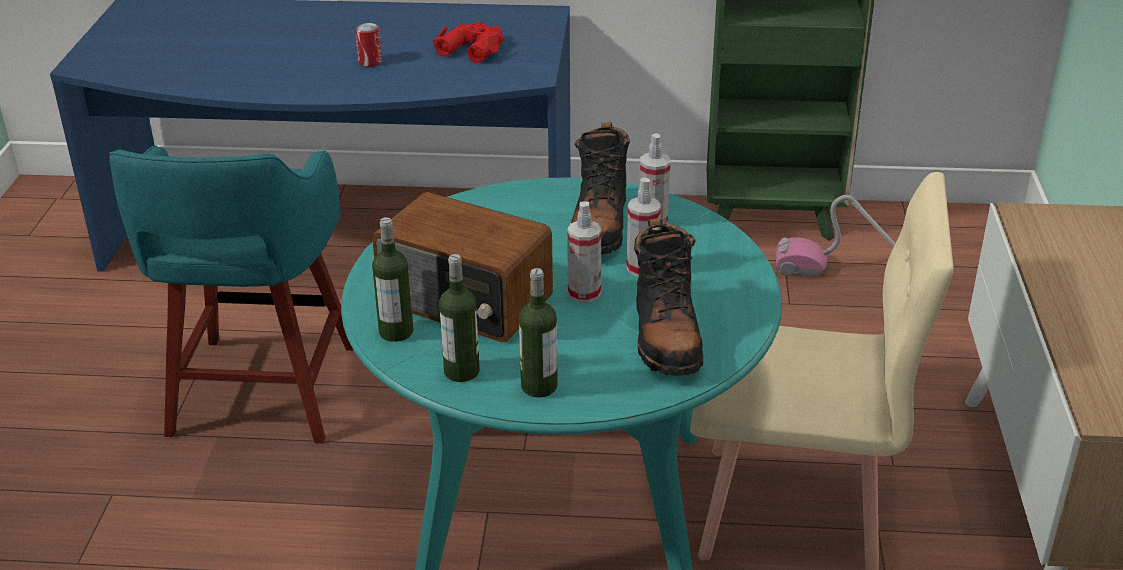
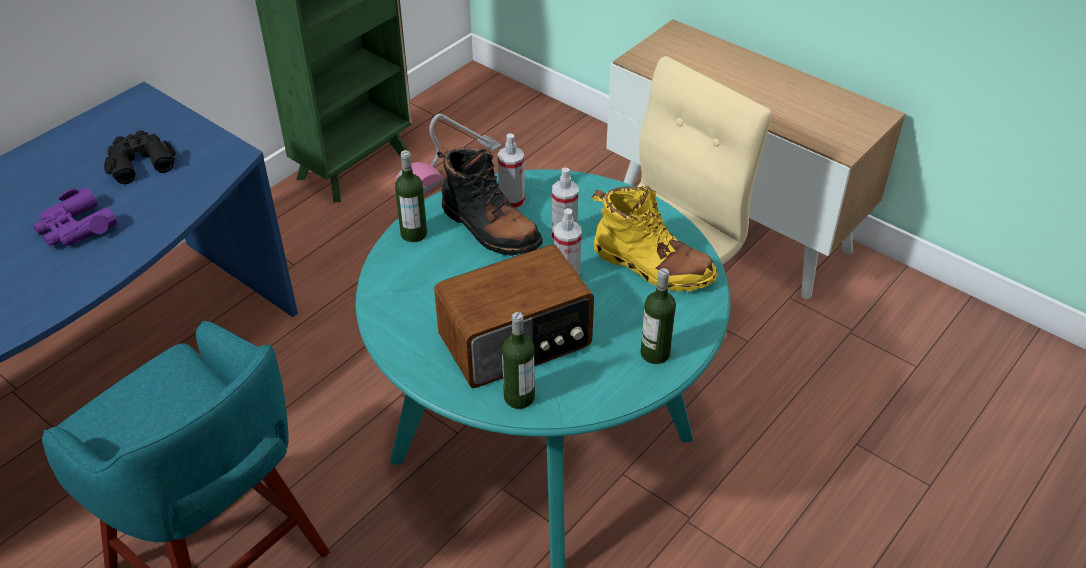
camera: 55 degrees left, 10 degrees up
(370, 62) = (76, 228): can -> purple binoculars
(461, 371) = (602, 384): bottle -> bottle (414, 234)
(473, 48) = (139, 162): red binoculars -> black binoculars
(665, 336) = (652, 266): black boot -> yellow boot

